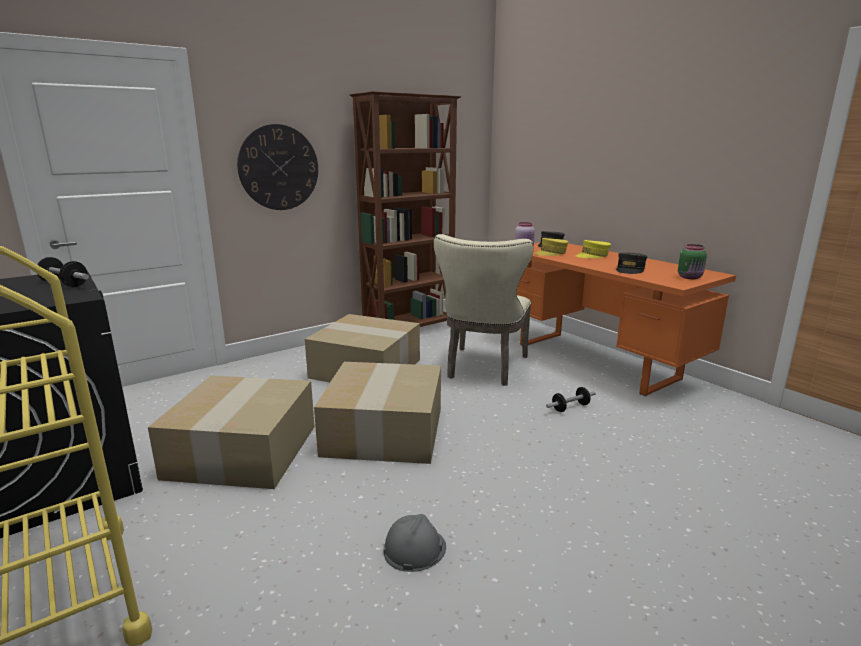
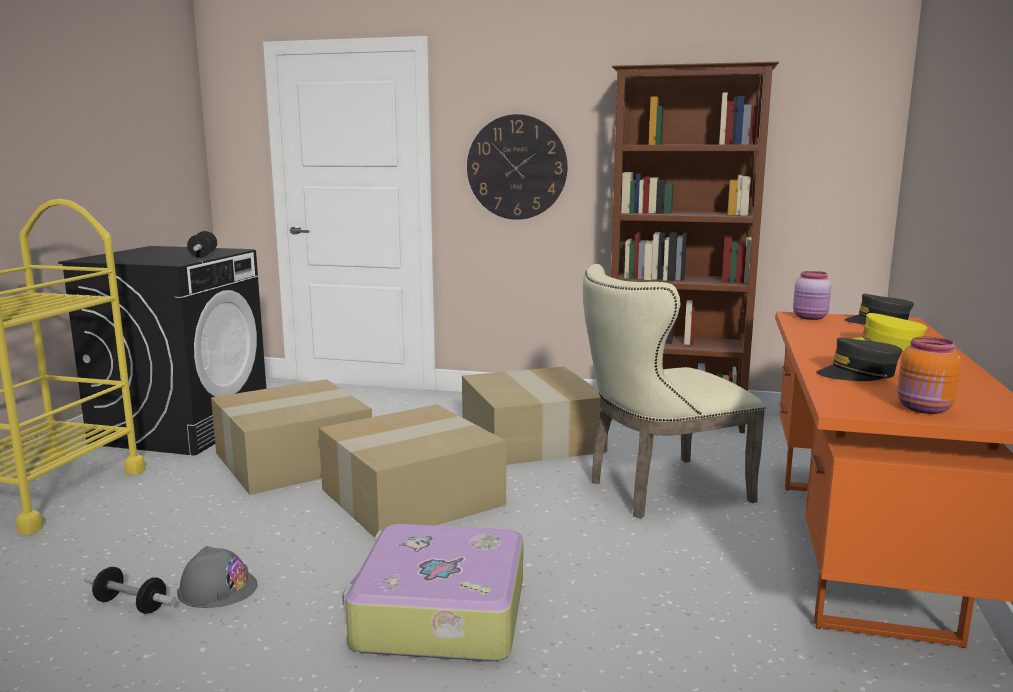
camera: 50 degrees right, 5 degrees down
(542, 476) = (438, 614): none -> suitcase
(551, 253) = (825, 330): yellow cap -> none
(570, 407) = (655, 578): dumbbell -> dumbbell (131, 605)
(690, 277) = (924, 409): green jar -> orange jar

